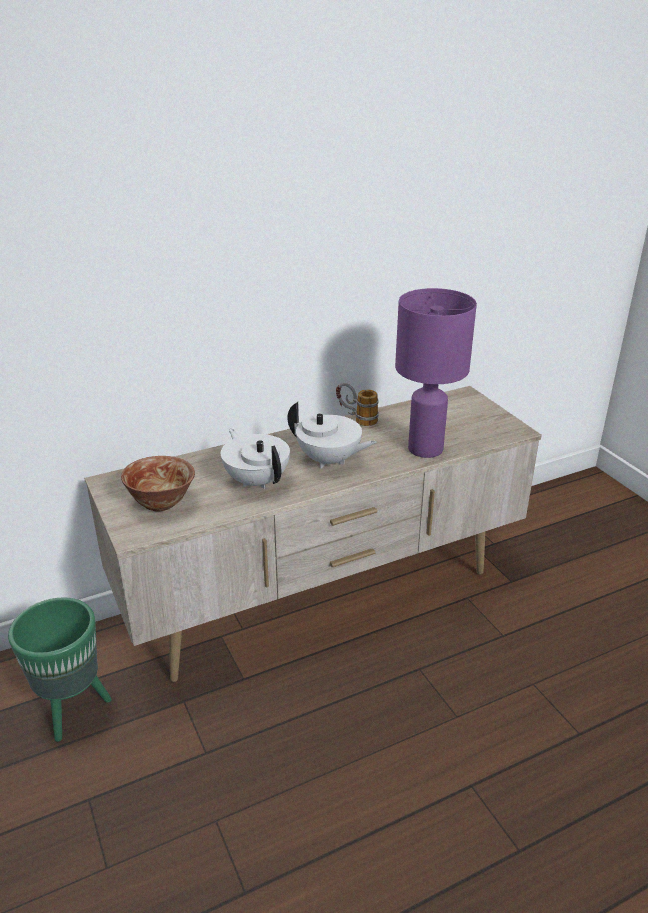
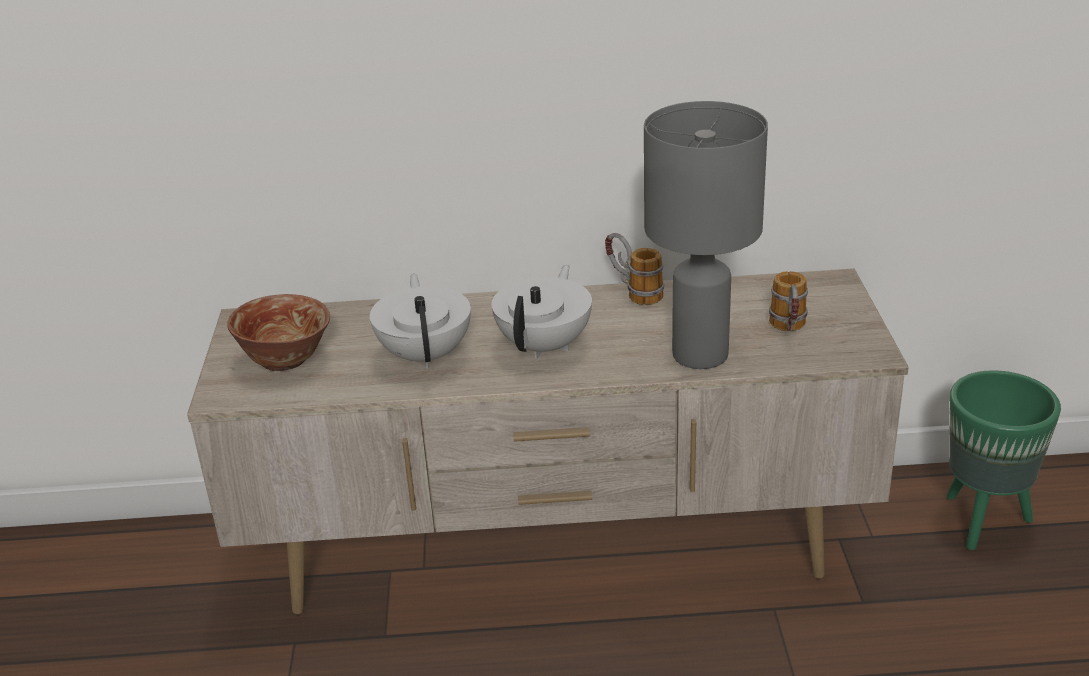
camera: 25 degrees right, 0 degrees up
(73, 711) = (161, 617): green planter -> green planter (983, 522)
(329, 460) = (545, 345): white teapot -> white teapot turned 120 degrees counterclockwise
(426, 448) = (701, 354): purple table lamp -> grey table lamp
(464, 426) = (789, 331): none -> mug

